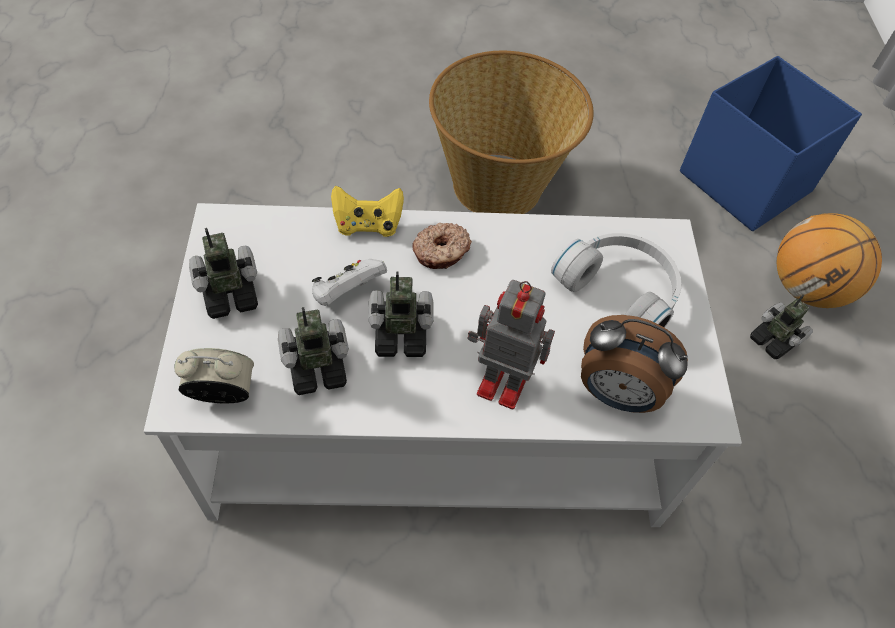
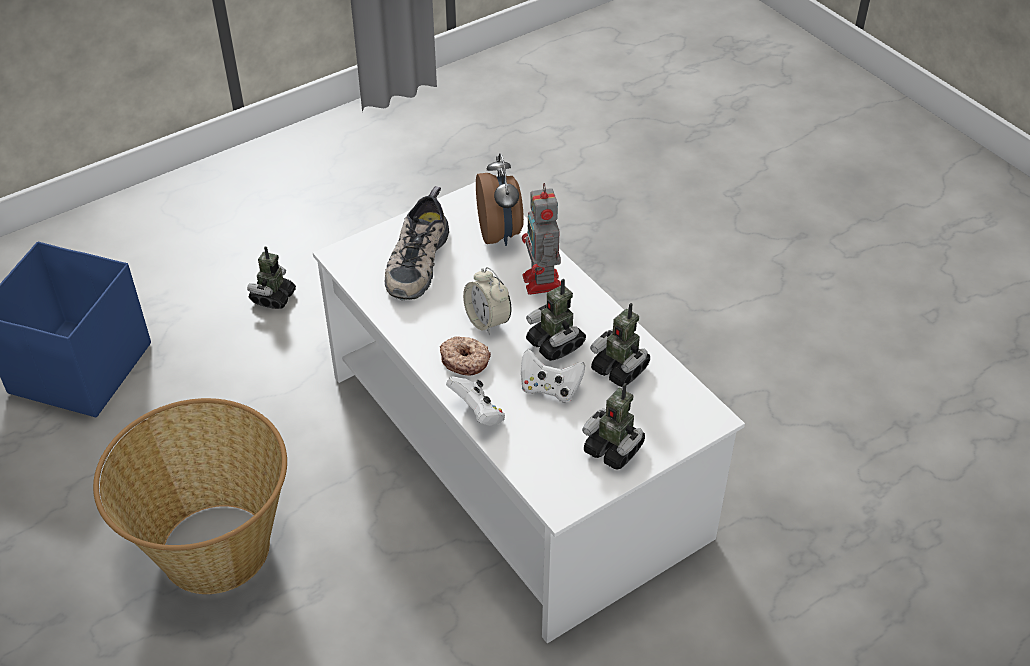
camera: 120 degrees left, 10 degrees down
(223, 393) = (683, 402): alarm clock -> alarm clock (487, 321)
(368, 225) = (478, 414): yellow game controller -> white game controller
(621, 291) = (416, 260): white headphones -> shoe
(807, 288) = (198, 293): basketball -> none

